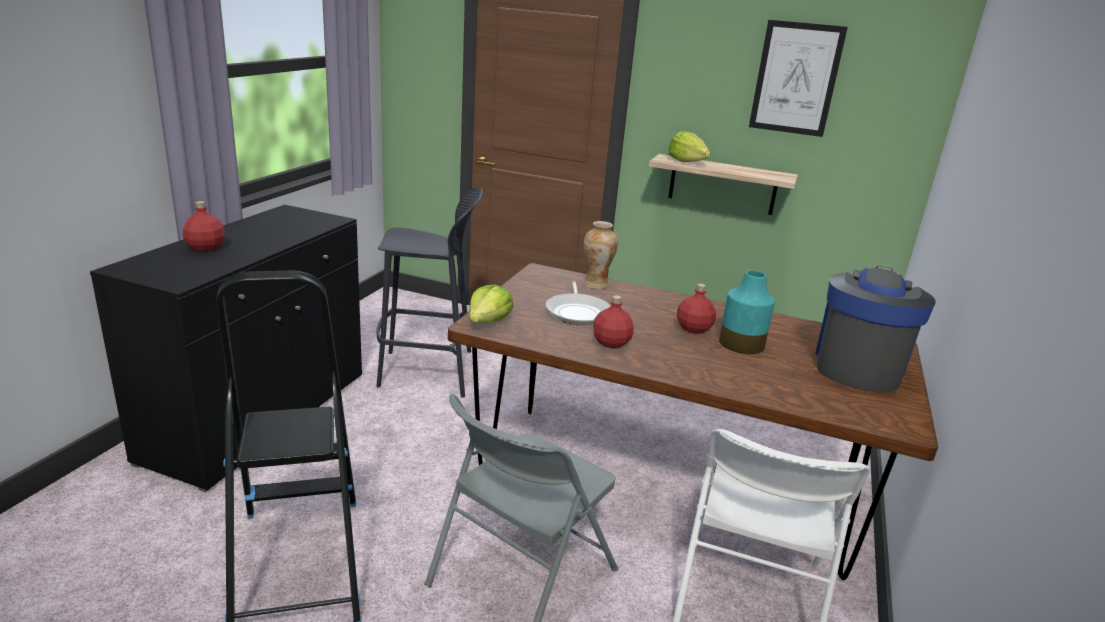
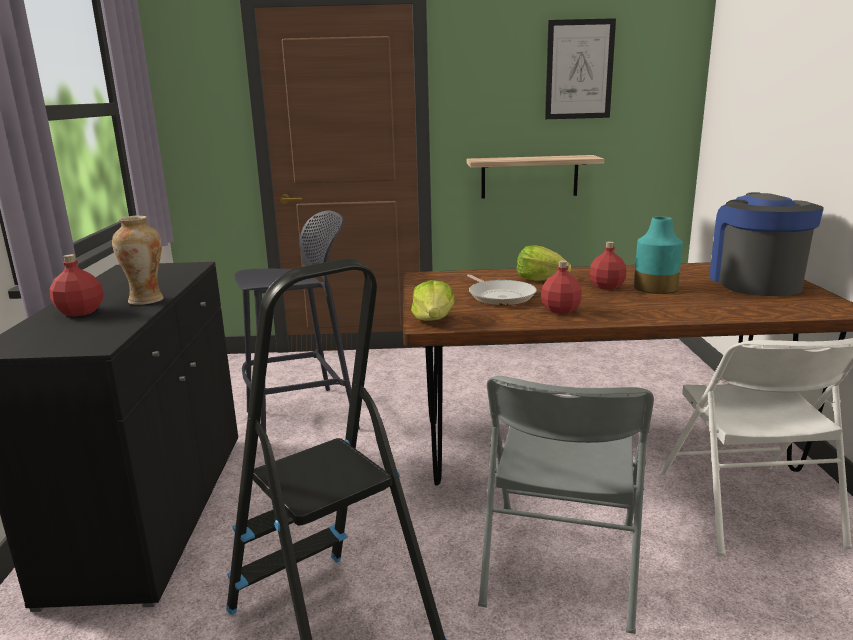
camera: 20 degrees left, 5 degrees down
(596, 284) = (484, 275): vase -> vase (146, 300)
(686, 161) = (499, 159): lettuce -> lettuce (540, 279)

